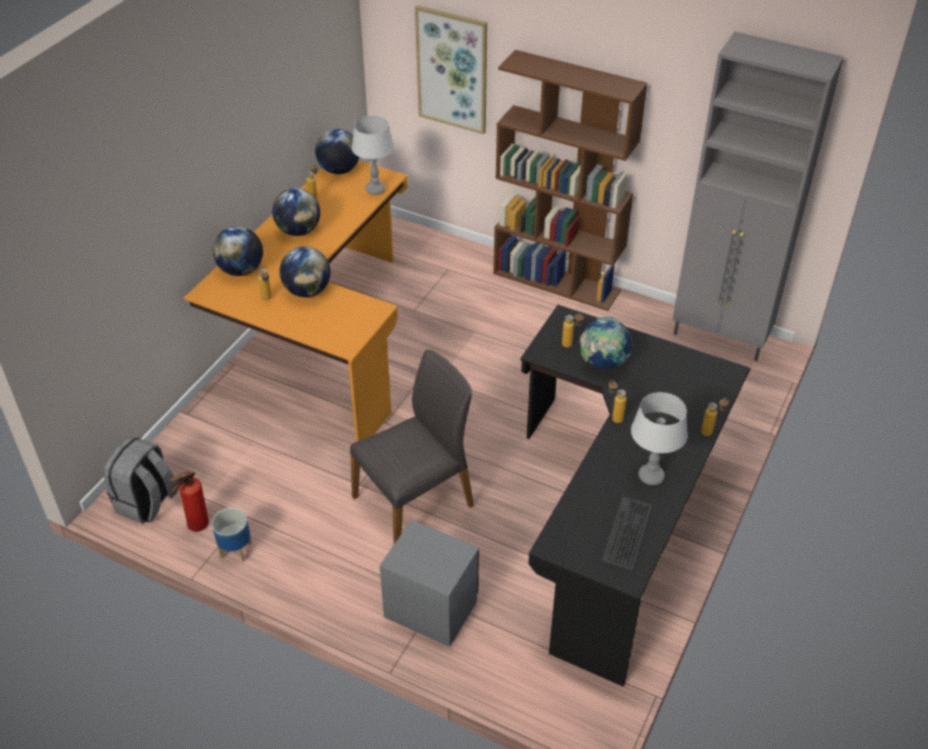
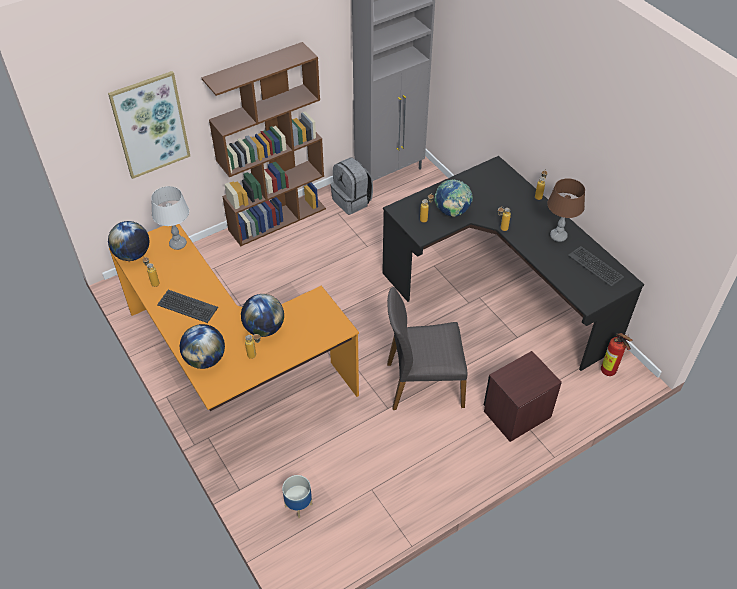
camera: 60 degrees left, 5 degrees up
(147, 503) = (317, 550): grey backpack -> grey backpack (352, 201)
(195, 526) = (363, 525): fire extinguisher -> fire extinguisher (609, 372)
(235, 550) = (402, 507): planter -> planter (299, 505)
(298, 231) = (187, 307): globe -> keyboard
(415, 501) = (423, 383): grey chair -> grey chair turned 90 degrees counterclockwise
(431, 609) = (517, 414): grey nightstand -> brown nightstand
(650, 476) = (558, 236): grey table lamp -> brown table lamp

